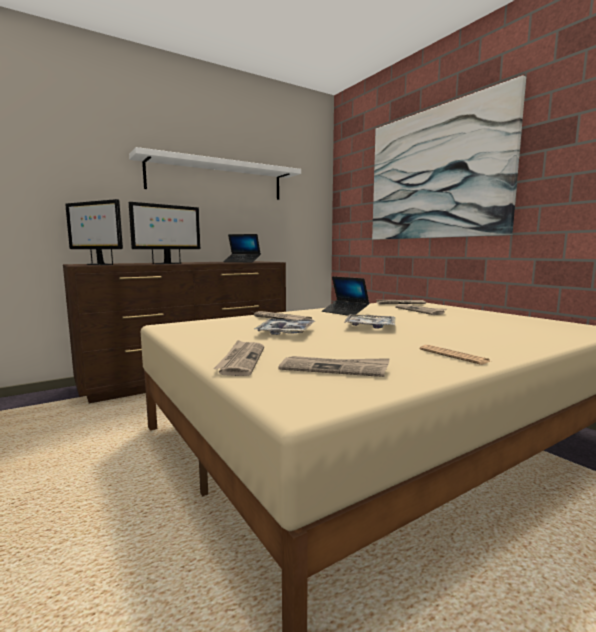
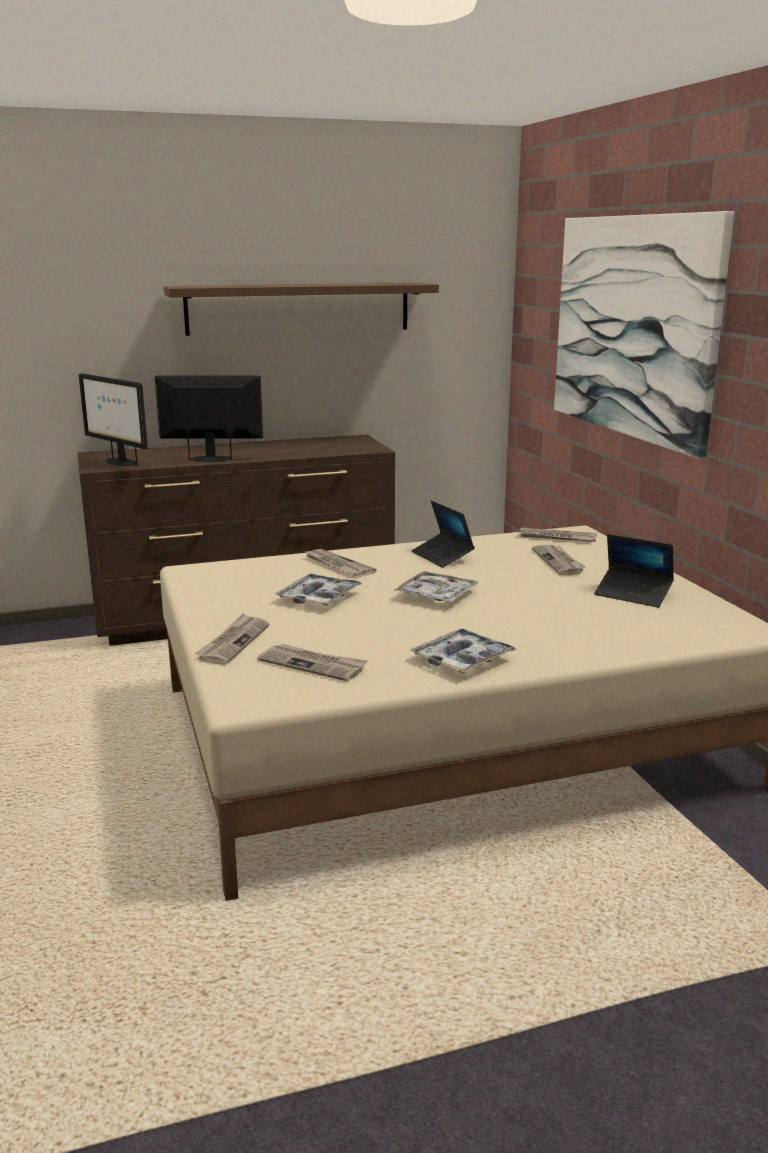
camera: 15 degrees right, 10 degrees up
(168, 263) = (212, 459): monitor -> monitor turned 150 degrees counterclockwise
(217, 179) = (299, 308): white shelf -> brown shelf
(242, 262) = (330, 446): laptop -> laptop (633, 595)
(453, 355) = (462, 659): newspaper -> tray

